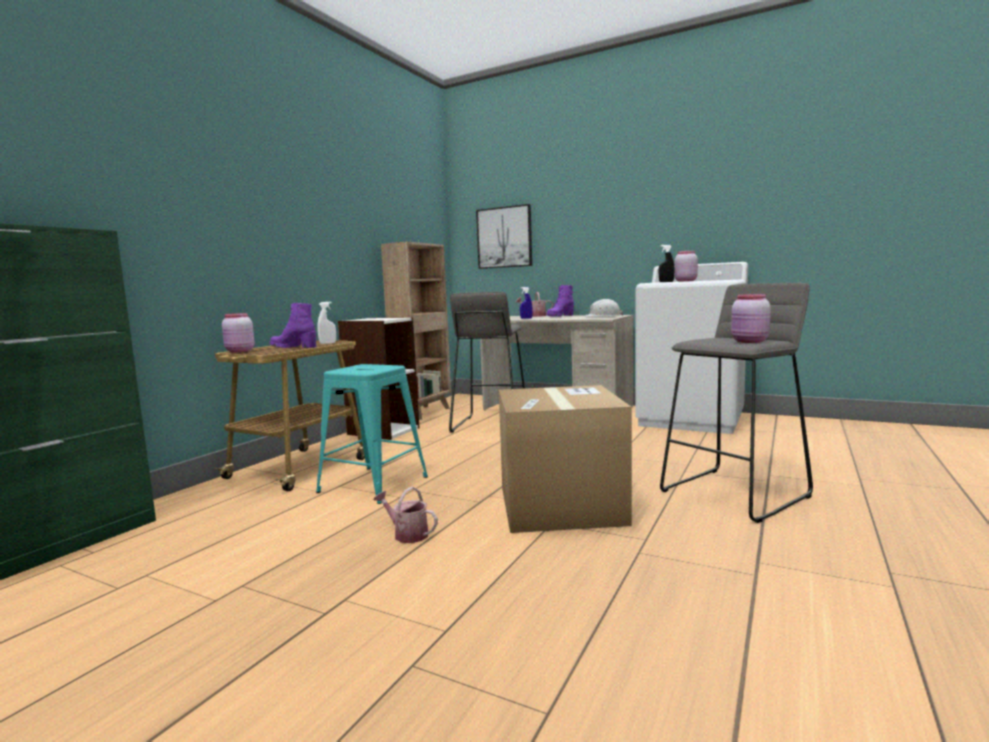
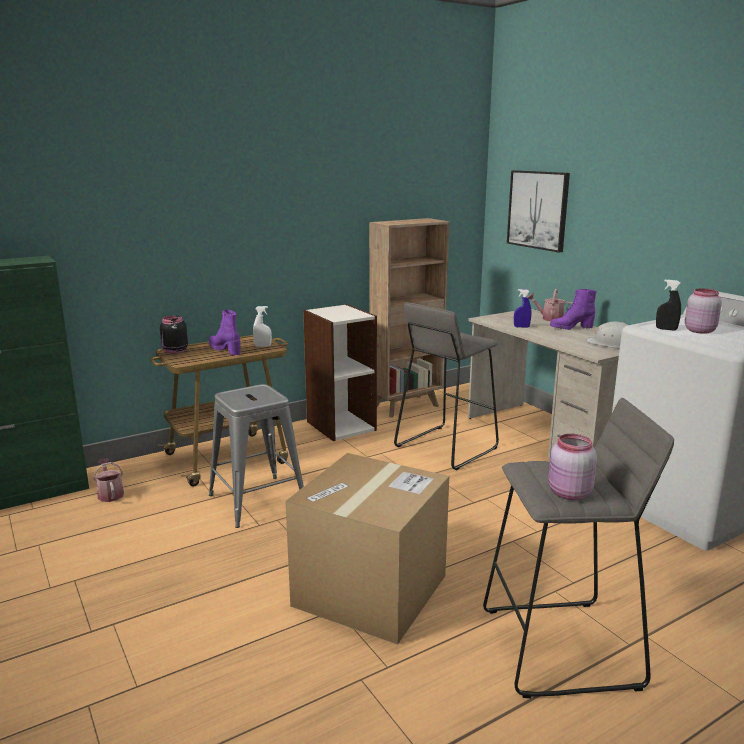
camera: 30 degrees right, 10 degrees up
(239, 351) = (174, 351): pink jar -> black jar
(374, 484) = (258, 501): turquoise stool -> grey stool
(407, 534) = (218, 573): watering can -> watering can (110, 494)

